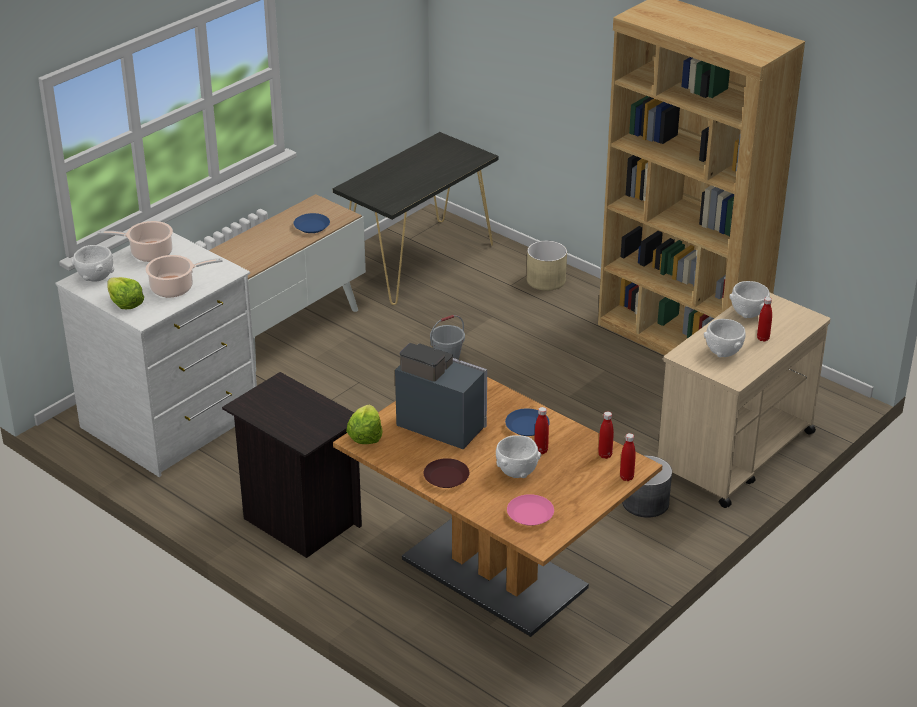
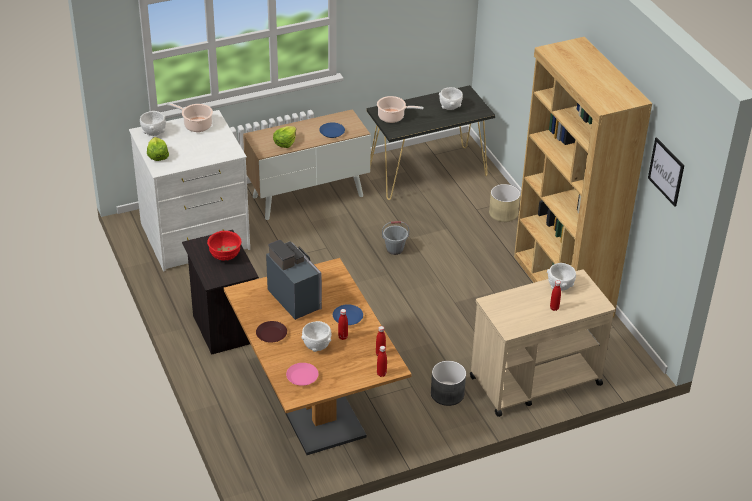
camera: 25 degrees right, 5 degrees up
(175, 288) = (193, 154): cooking pot -> cooking pot (393, 117)
(298, 406) = (225, 256): none -> red bowl
(365, 435) = (245, 290): lettuce -> lettuce (285, 142)
(723, 352) = (518, 309): white bowl -> white bowl (450, 107)
(841, 125) = (666, 171): none -> picture

